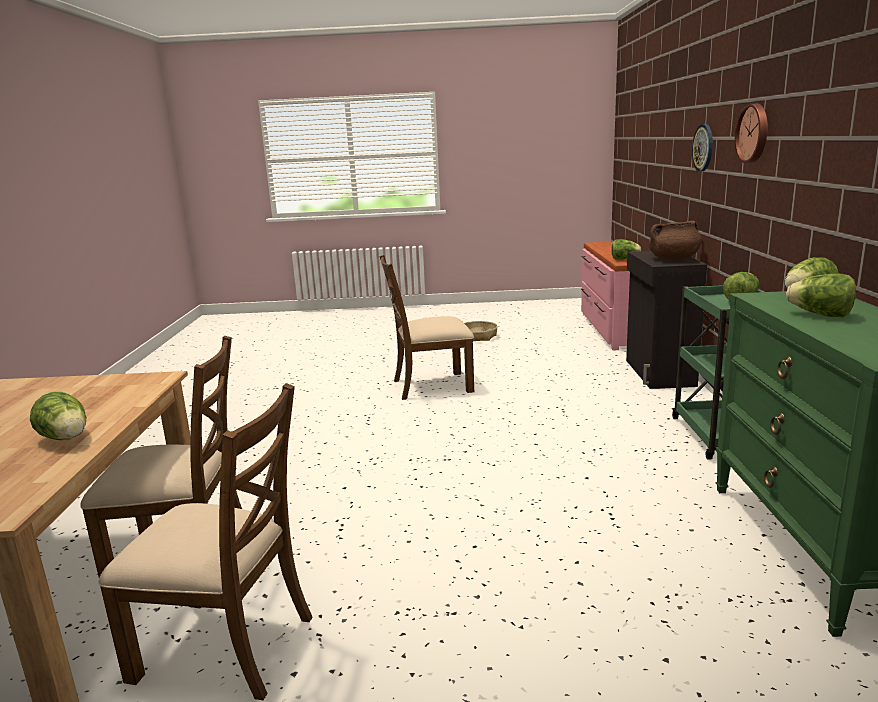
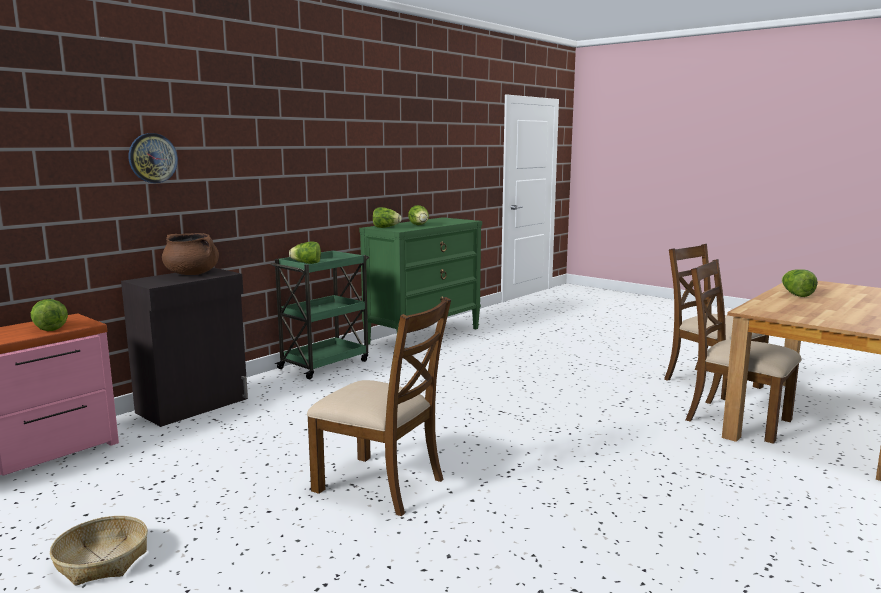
camera: 140 degrees left, 5 degrees down
(754, 133) = (252, 143): wall clock -> none

